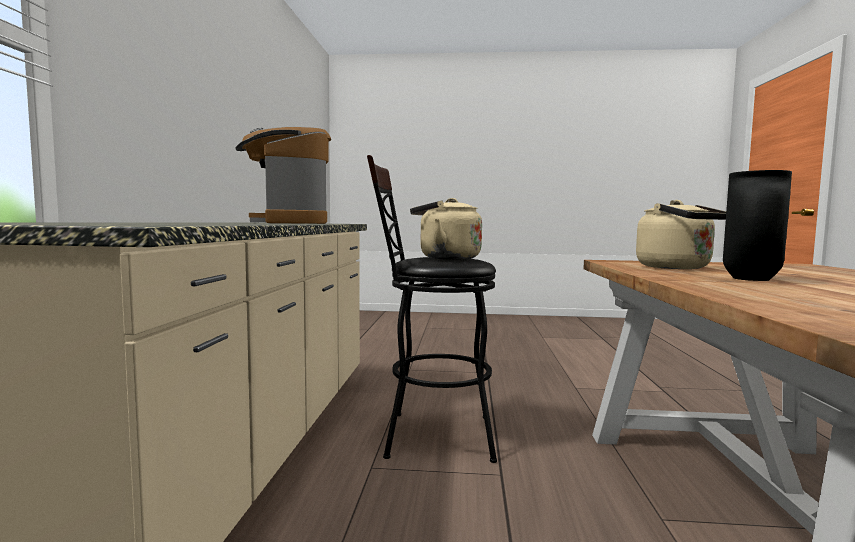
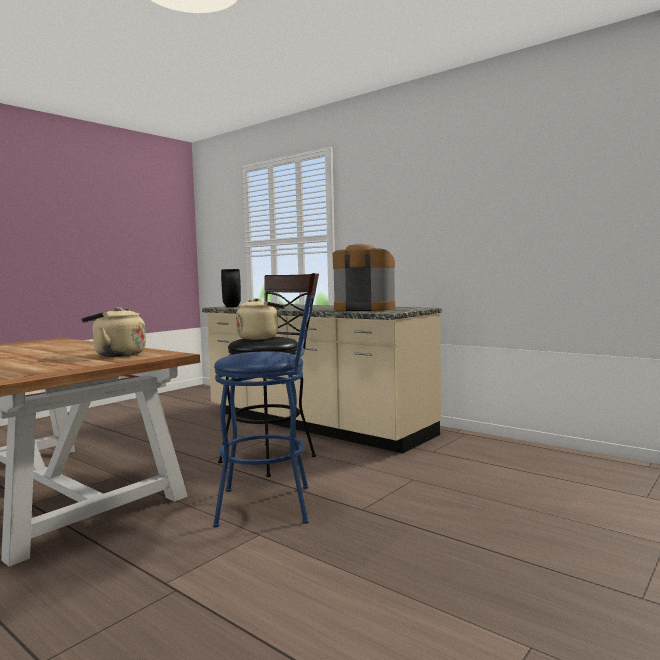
camera: 125 degrees right, 0 degrees up
(531, 396) = (275, 505): none -> blue stool
(752, 279) = (72, 351): black vase -> black vase (231, 307)

